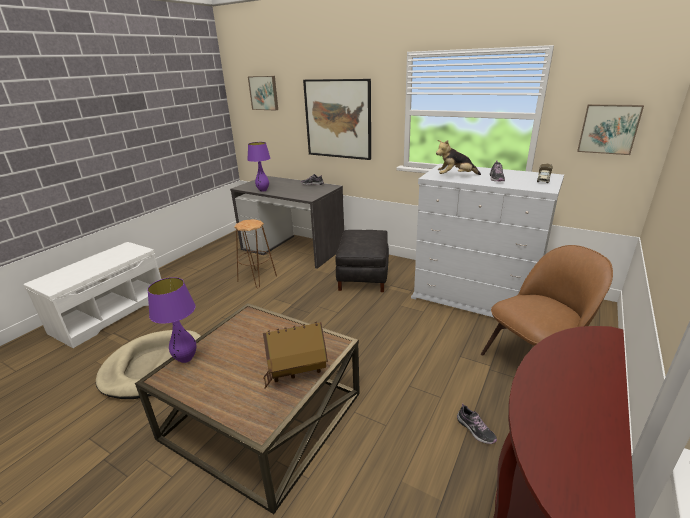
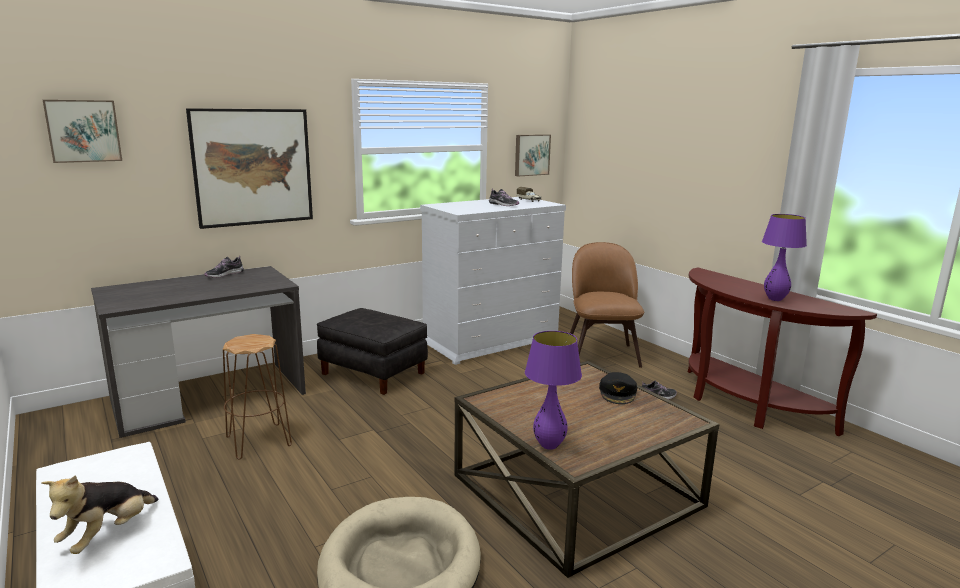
camera: 65 degrees left, 10 degrees down
(263, 190) = (176, 298): purple table lamp -> purple table lamp (775, 299)
(296, 371) = (618, 393): toy house -> black cap
(455, 176) = (475, 209): plush toy -> plush toy (108, 534)

